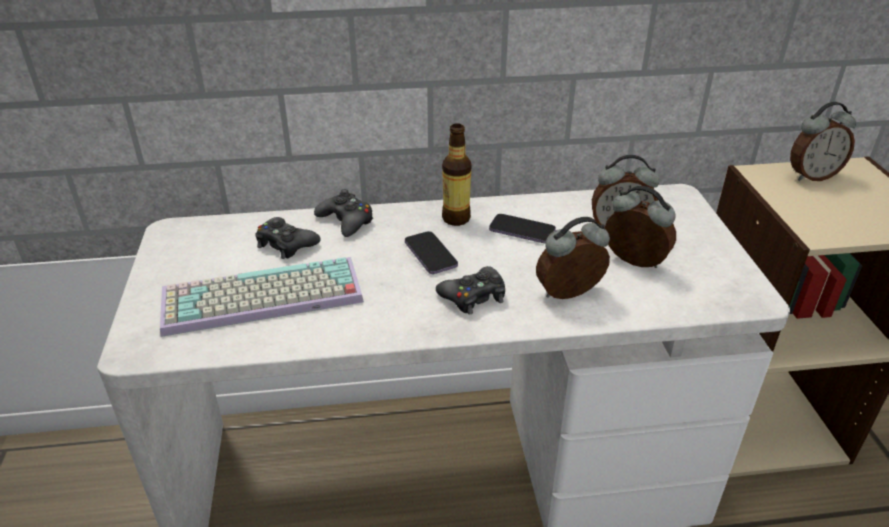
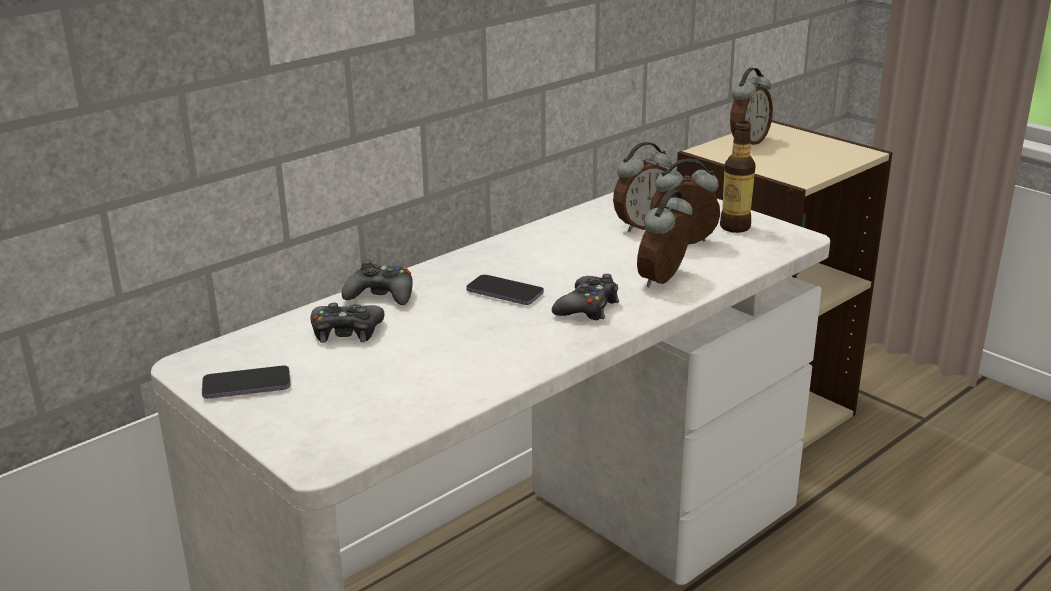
camera: 35 degrees left, 10 degrees down
(260, 300) = (390, 379): keyboard -> none
(456, 218) = (488, 260): bottle -> bottle (735, 227)
(522, 231) = (561, 250): phone -> phone (247, 385)

